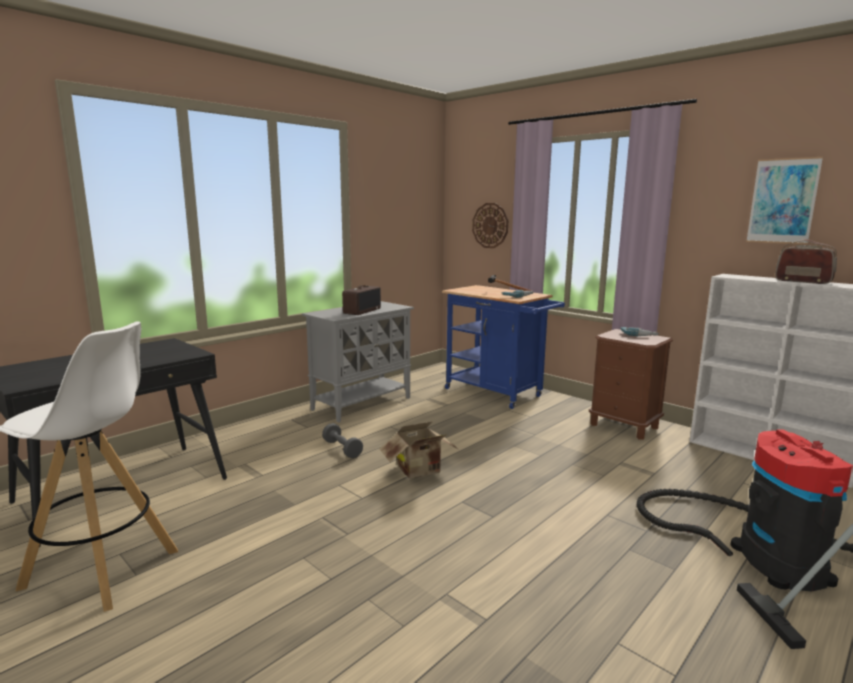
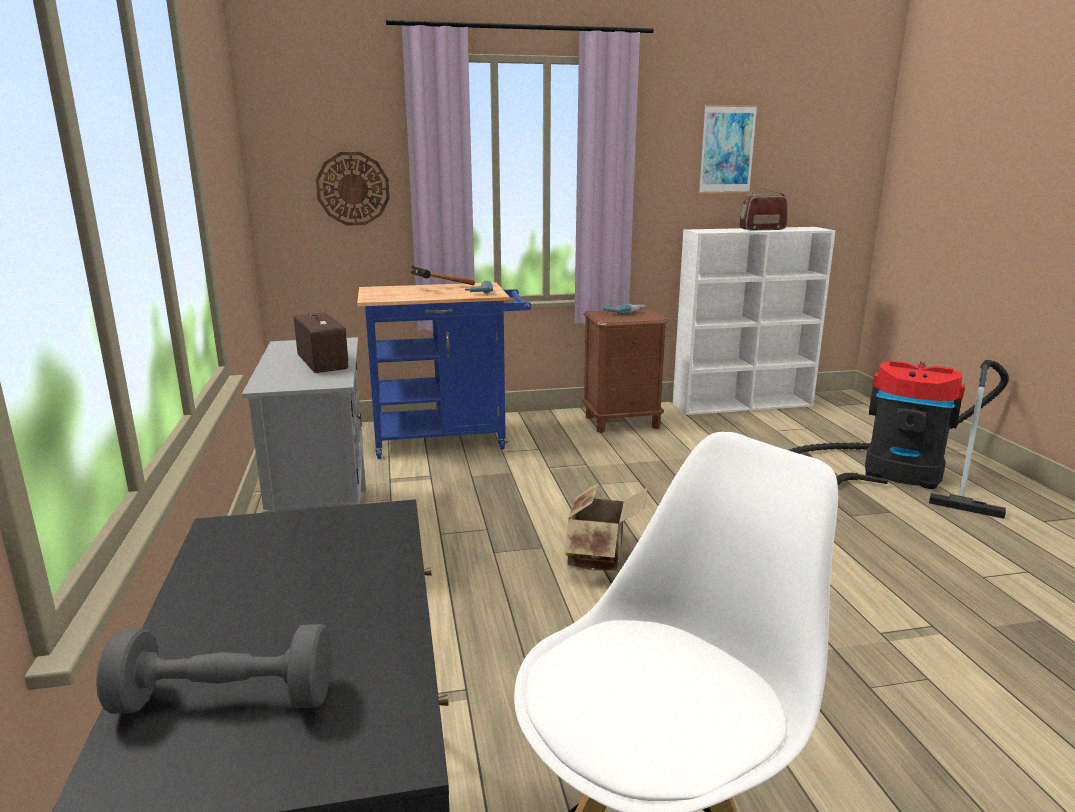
camera: 55 degrees left, 5 degrees up
(342, 449) = (464, 591): grey dumbbell -> grey dumbbell (225, 700)

